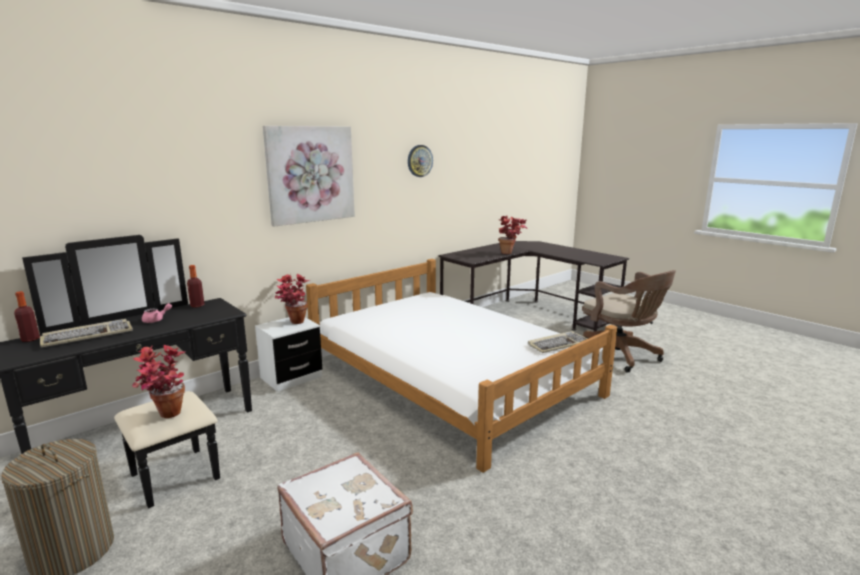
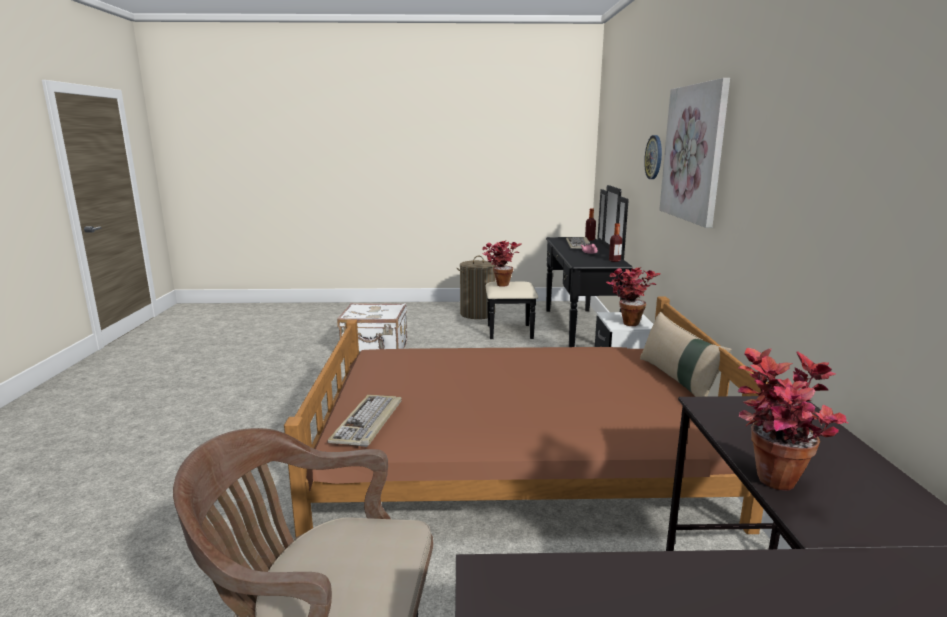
camera: 130 degrees right, 0 degrees up
(375, 307) = (678, 379): none -> beige pillow
(419, 161) = (812, 144): wall clock -> wall clock (654, 157)
(451, 378) = (513, 454): white bed -> brown bed

